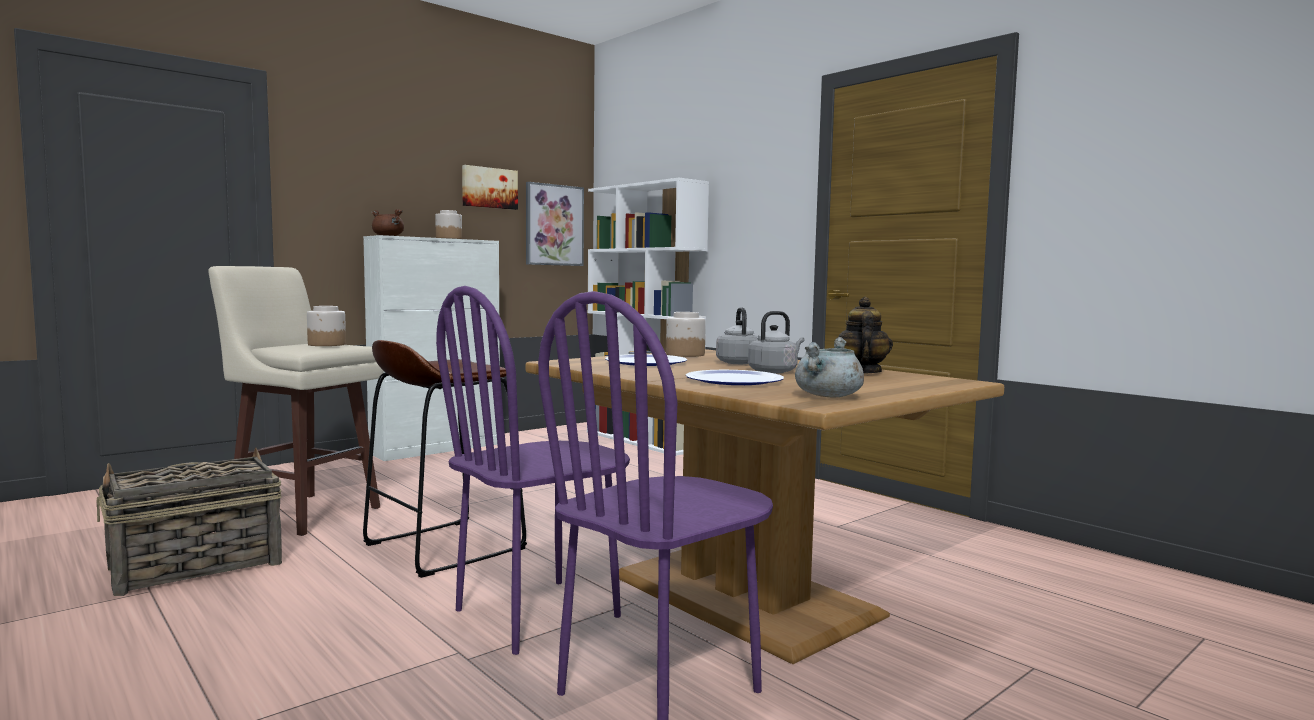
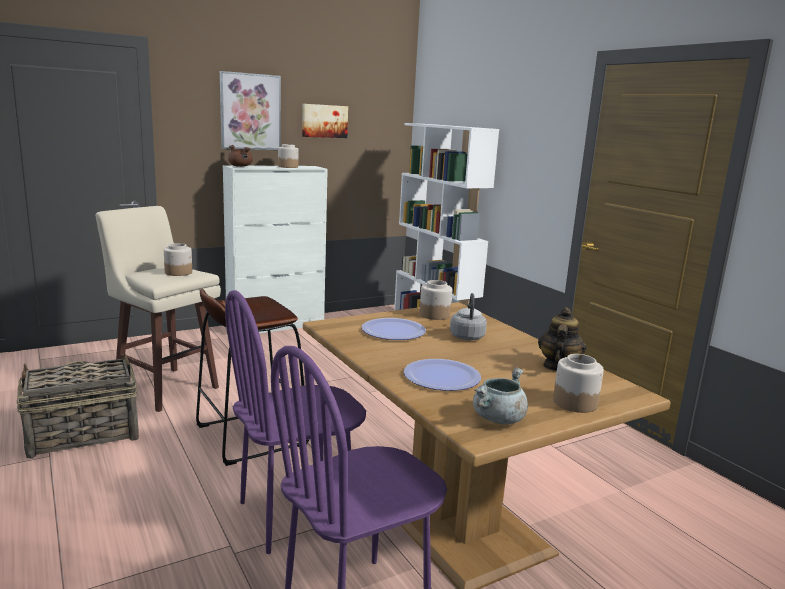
camera: 10 degrees right, 10 degrees up
(554, 225) = (377, 149): picture -> picture (250, 112)
(774, 371) = (486, 359): grey kettle -> none
(903, 387) = (575, 402): none -> jar

